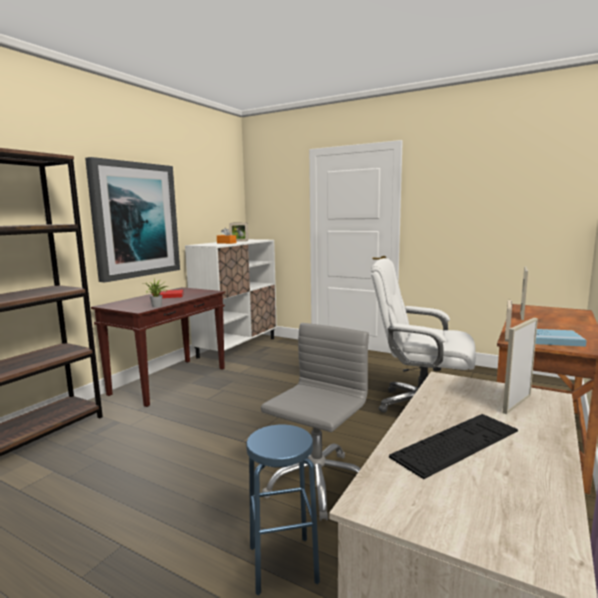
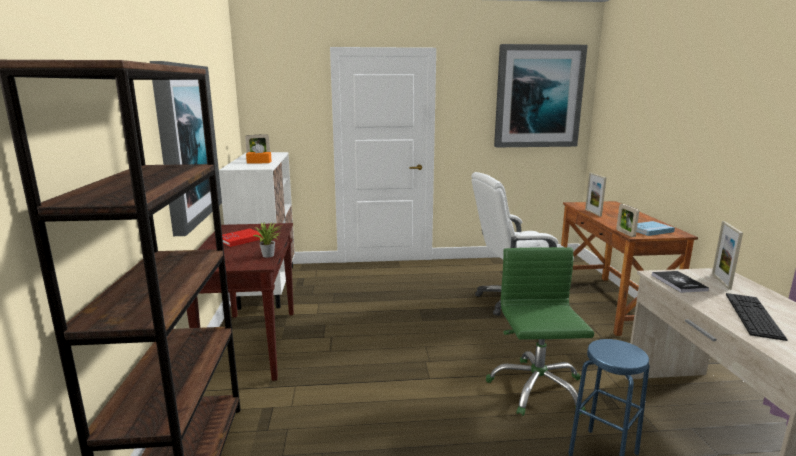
camera: 35 degrees left, 5 degrees up
(316, 482) = (536, 388): grey office chair -> green office chair
(450, 391) = (678, 282): none -> book
(519, 184) = (538, 96): none -> picture

